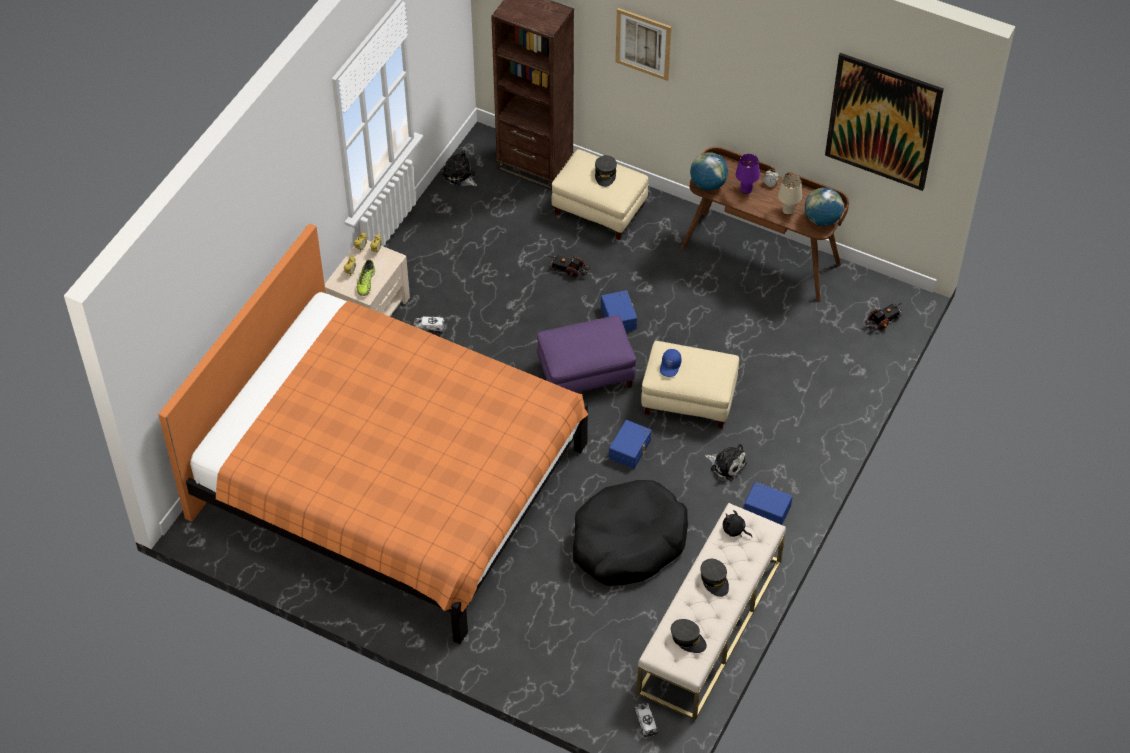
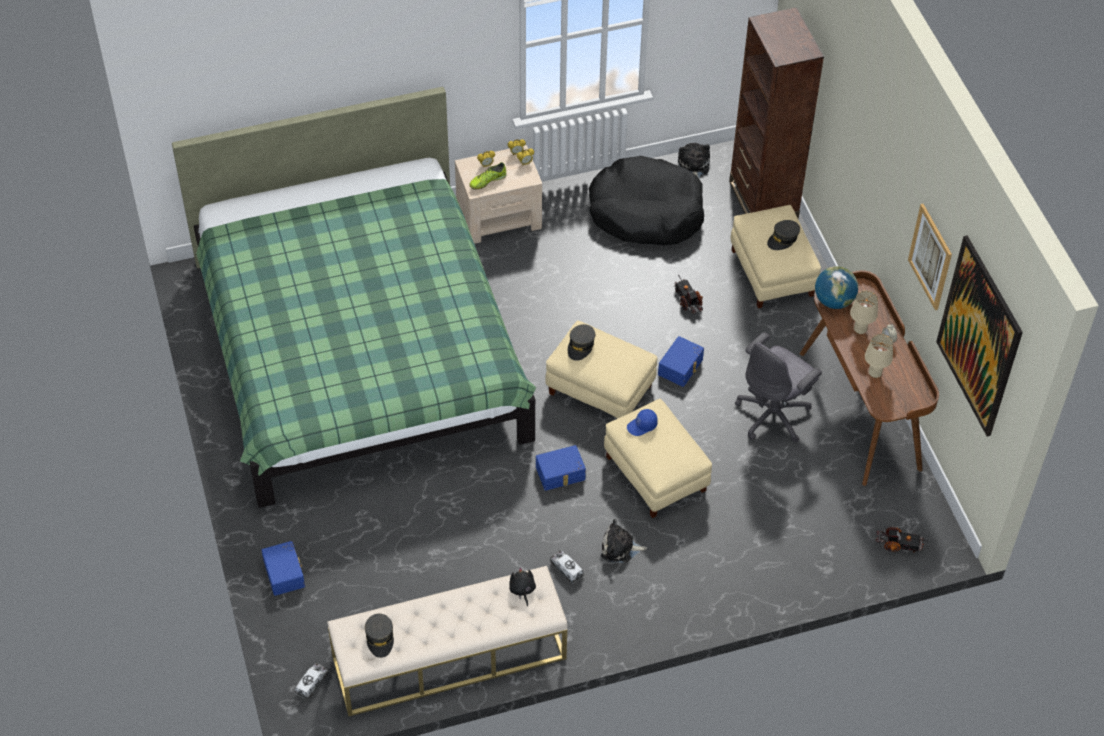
camera: 45 degrees right, 0 degrees up
(390, 482) = (358, 351): orange bed -> green bed
(429, 328) = (527, 262): toy truck -> toy truck (566, 569)
(586, 373) = (601, 389): purple ottoman -> beige ottoman
(628, 542) = (469, 541): black dog bed -> black dog bed (646, 212)
(643, 43) = (858, 128): picture -> picture (930, 256)
(713, 301) = (774, 415): none -> grey office chair
(714, 580) = (457, 613): grey cap -> grey cap (581, 346)
(726, 464) = (620, 548): plush toy -> plush toy turned 105 degrees clockwise
(745, 190) = (860, 329): purple table lamp -> beige table lamp
(767, 509) = (608, 609): blue storage box -> blue storage box (285, 573)
(822, 219) = (895, 402): globe -> none

